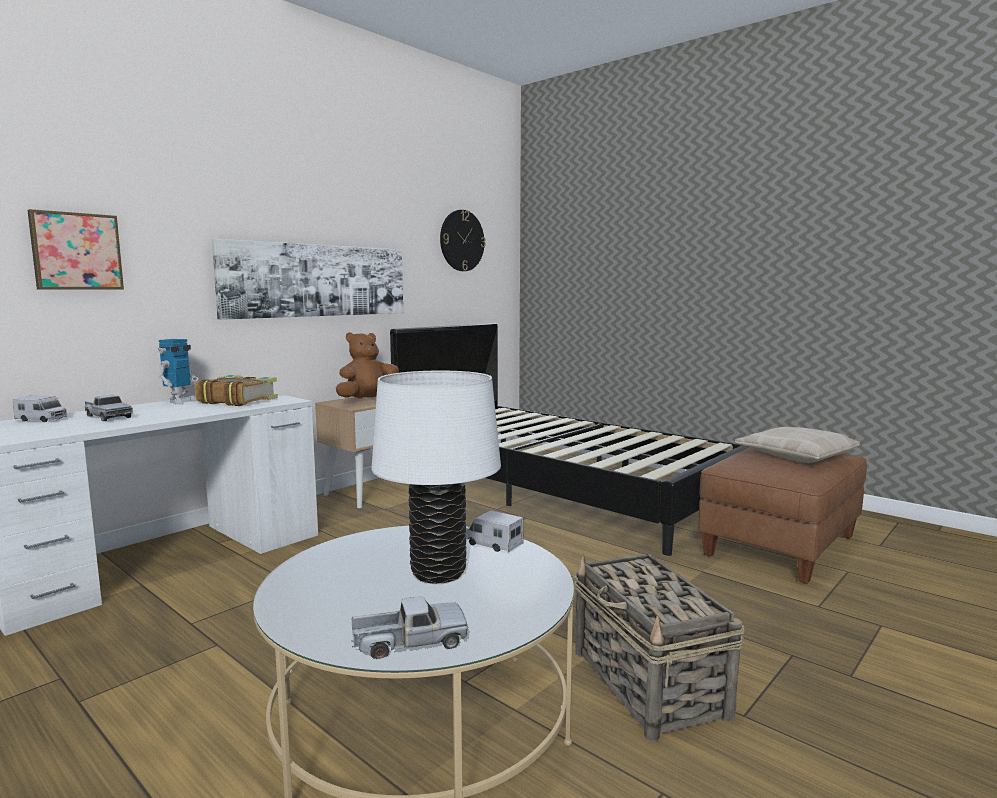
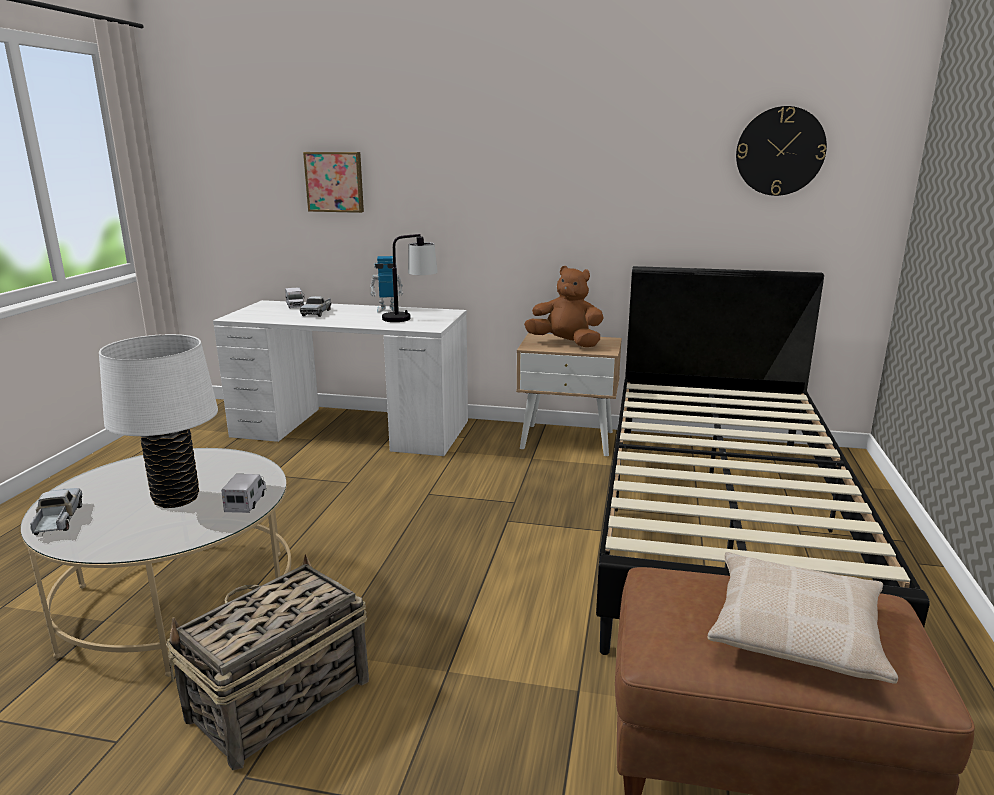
camera: 60 degrees right, 10 degrees up
(237, 400) = (410, 318): book -> table lamp
(317, 280) = (544, 206): picture -> none
(409, 642) = (58, 520): toy truck -> toy truck turned 150 degrees counterclockwise

